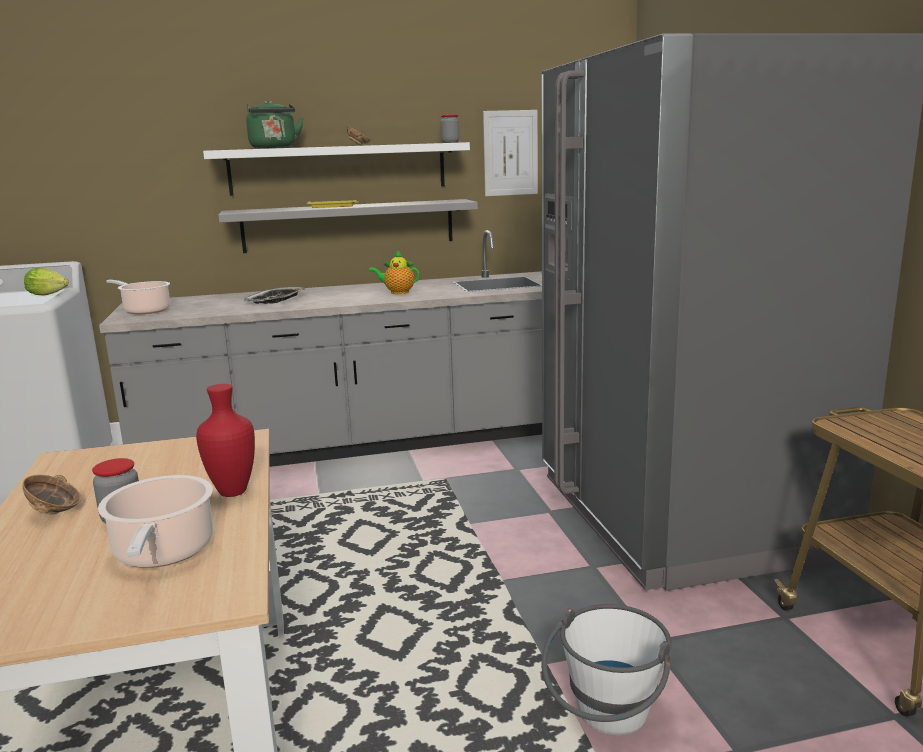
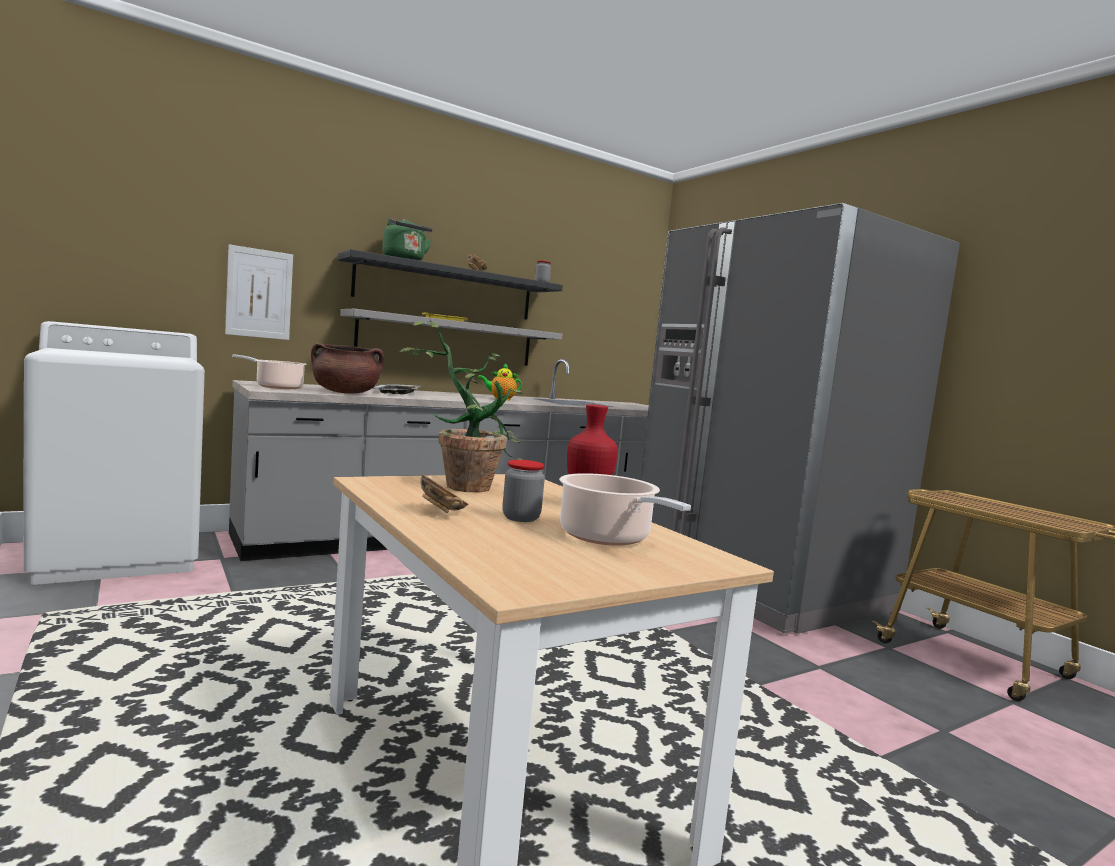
camera: 20 degrees left, 10 degrees down
(50, 295) = (181, 359): lettuce -> none
(158, 458) = (467, 484): none -> potted plant
(208, 311) = (345, 393): none -> brown cooking pot
(338, 169) = (446, 290): white shelf -> black shelf
(510, 153) = (577, 302): picture -> picture (259, 293)
(607, 720) = (840, 719): white bucket -> none

